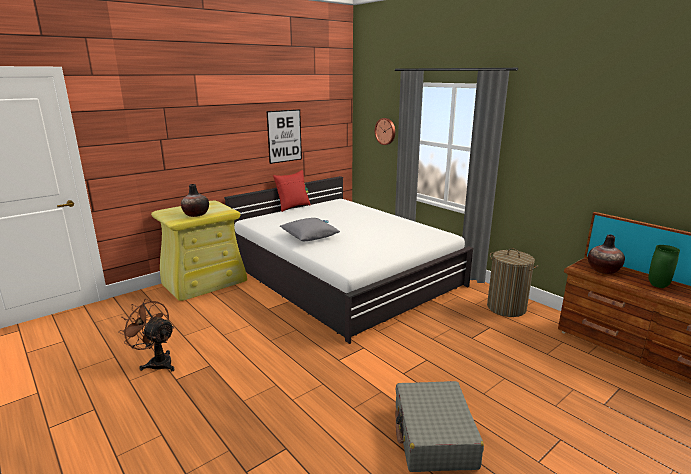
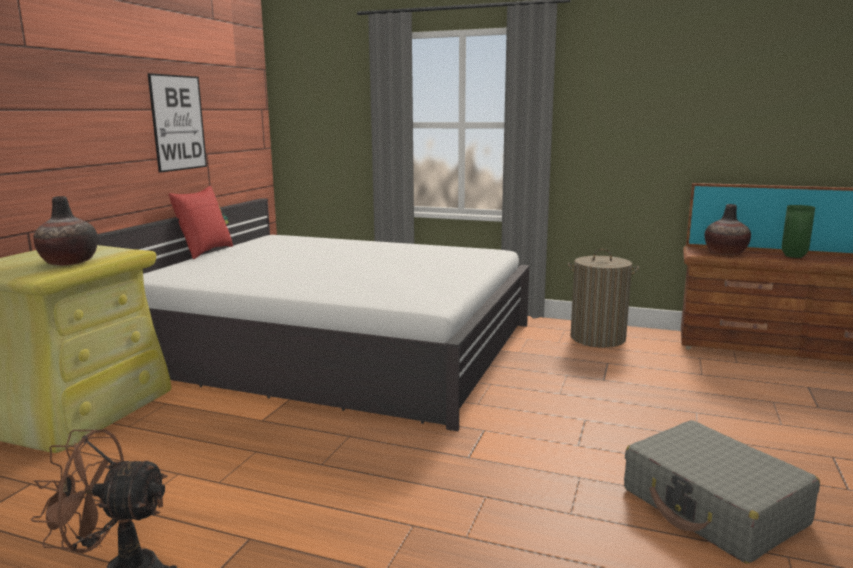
camera: 30 degrees left, 5 degrees down
(309, 237) = (299, 280): grey pillow -> none
(385, 131) = (340, 116): wall clock -> none

